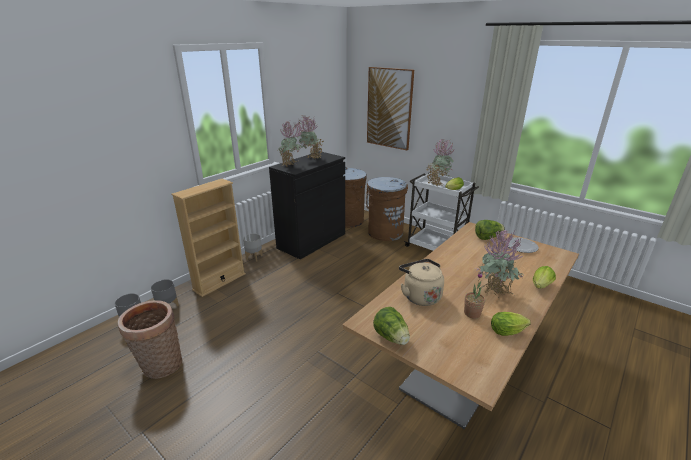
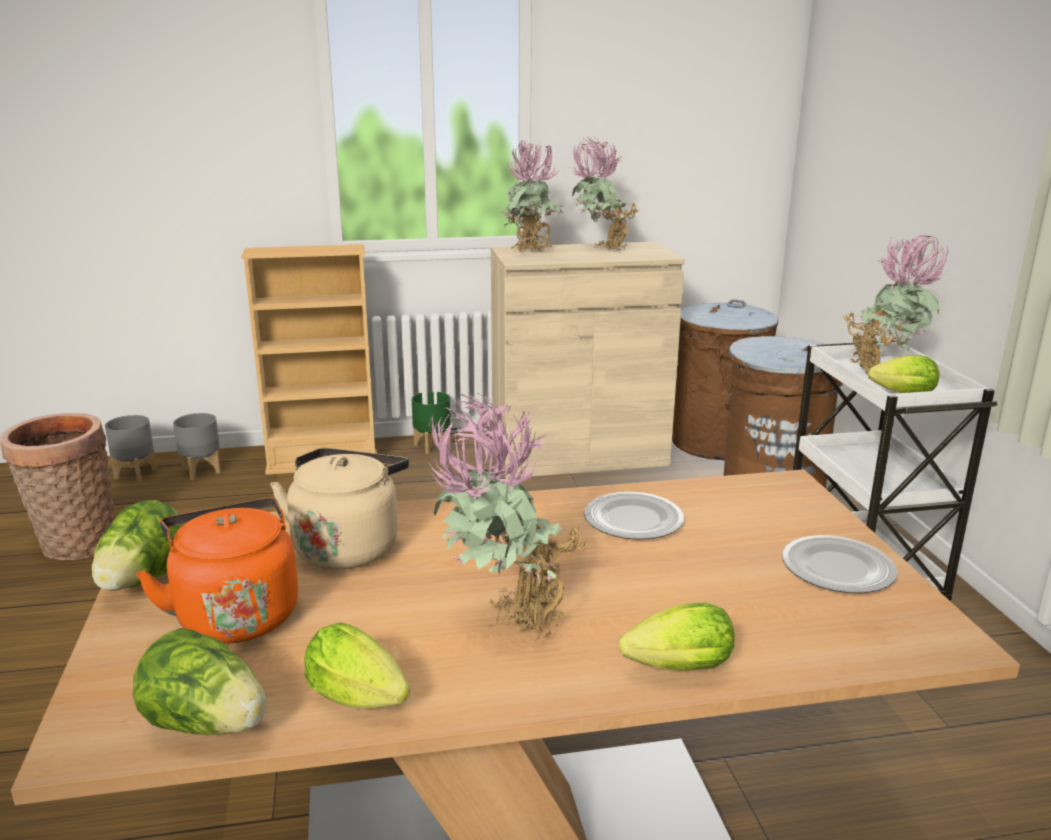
camera: 40 degrees right, 5 degrees down
(254, 257) = (432, 446): grey planter -> green planter
(311, 241) = (579, 455): black cabinet -> beige cabinet
(389, 108) = (867, 152): picture -> none
(437, 330) = (235, 614): none -> orange kettle
(464, 253) = (633, 519): none -> plate
(472, 313) = (372, 626): potted plant -> none
(487, 237) = (777, 515): lettuce -> lettuce (208, 724)

